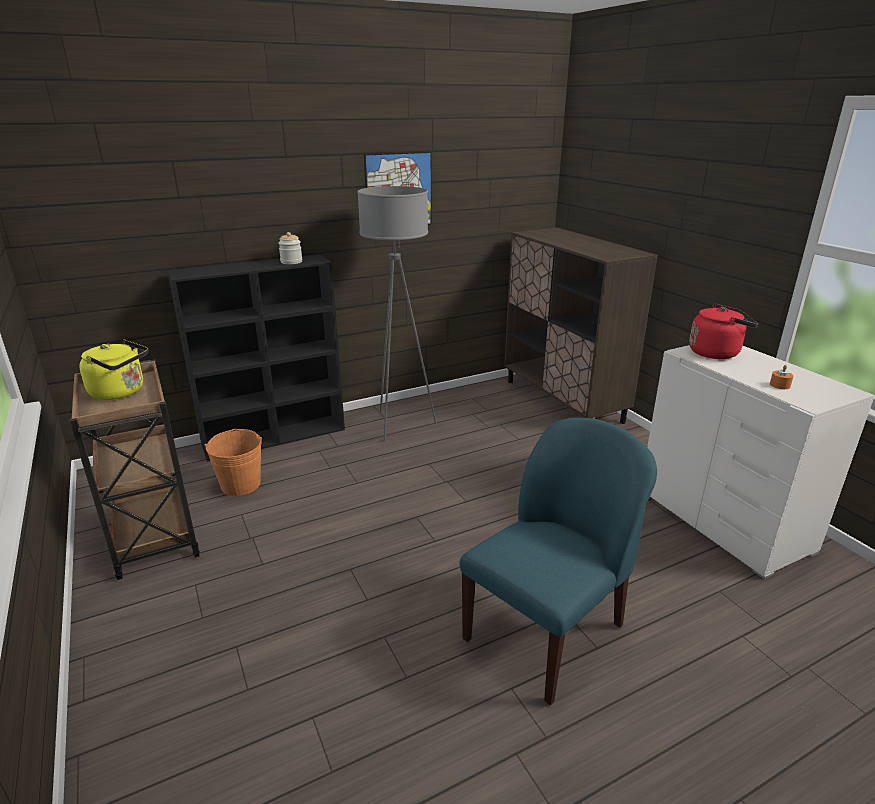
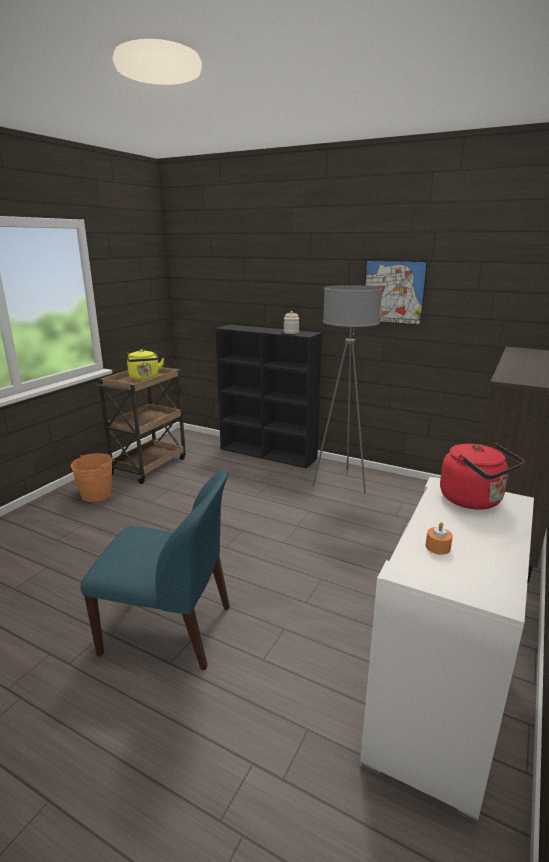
camera: 55 degrees right, 5 degrees down
(241, 484) = (211, 466): orange bucket -> orange bucket (96, 495)

